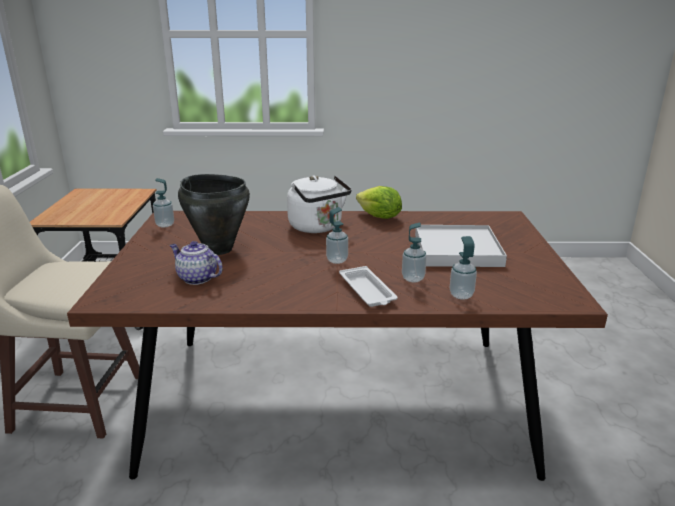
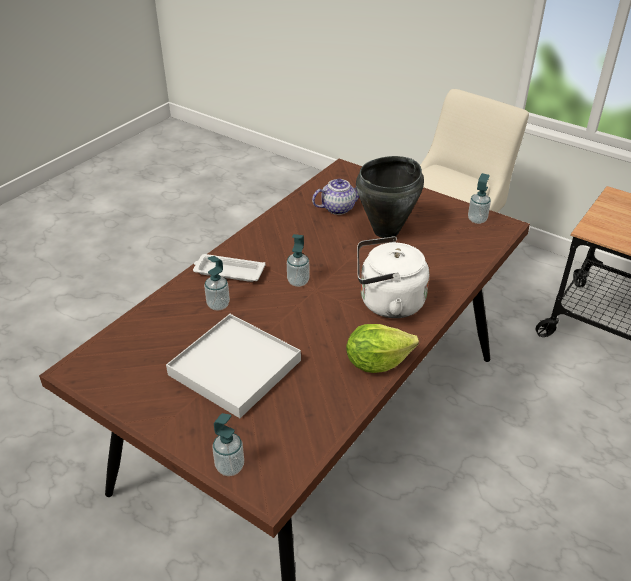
camera: 125 degrees right, 15 degrees up
(461, 295) = (164, 314): soap dispenser -> soap dispenser (230, 466)

